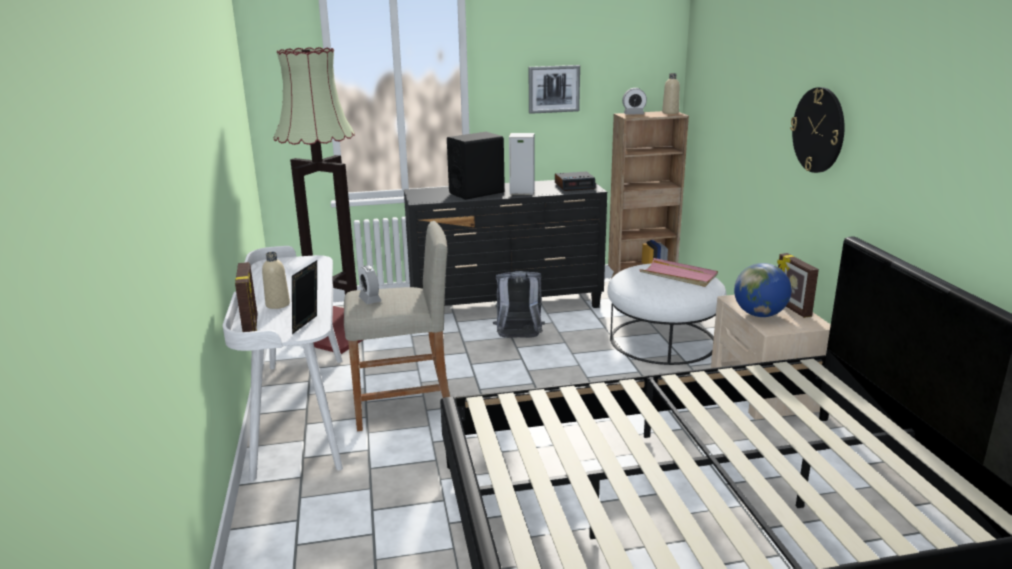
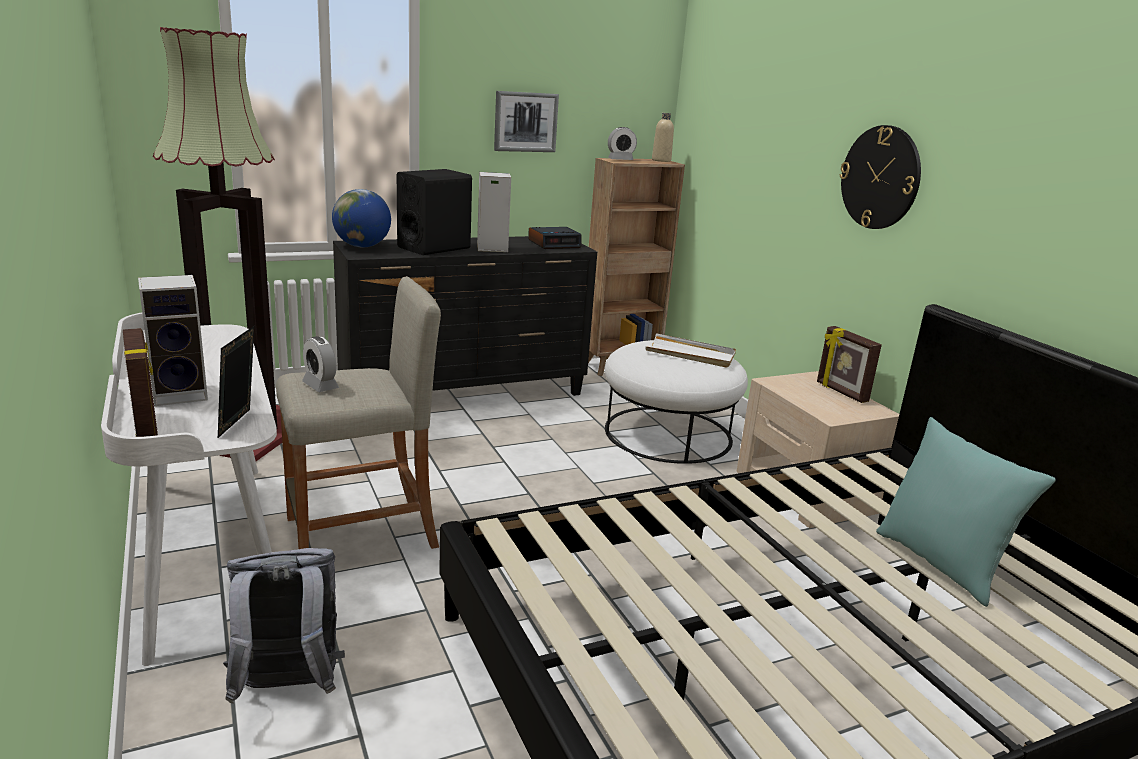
camera: 15 degrees left, 0 degrees up
(278, 304) = (182, 394): beige bottle -> speaker
(518, 339) = (492, 436): grey backpack -> grey backpack (287, 688)
(678, 275) = (690, 354): pink tray -> white tray
(759, 314) = (810, 400): globe -> globe (362, 246)
(816, 445) = (940, 563): none -> turquoise pillow

